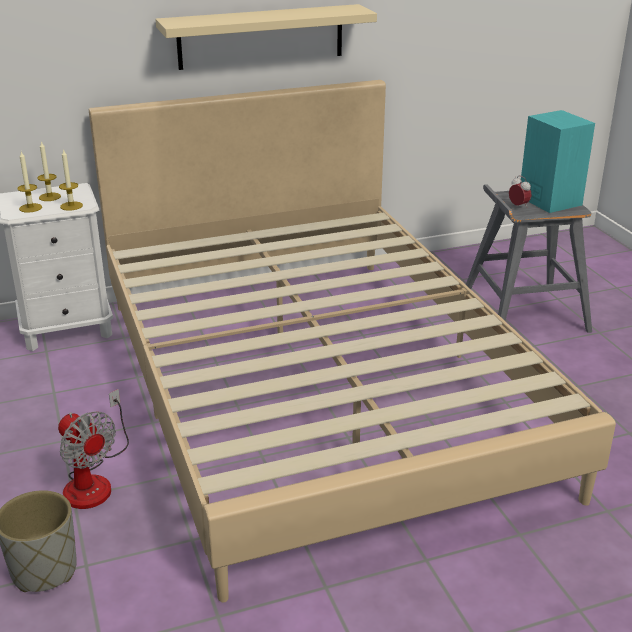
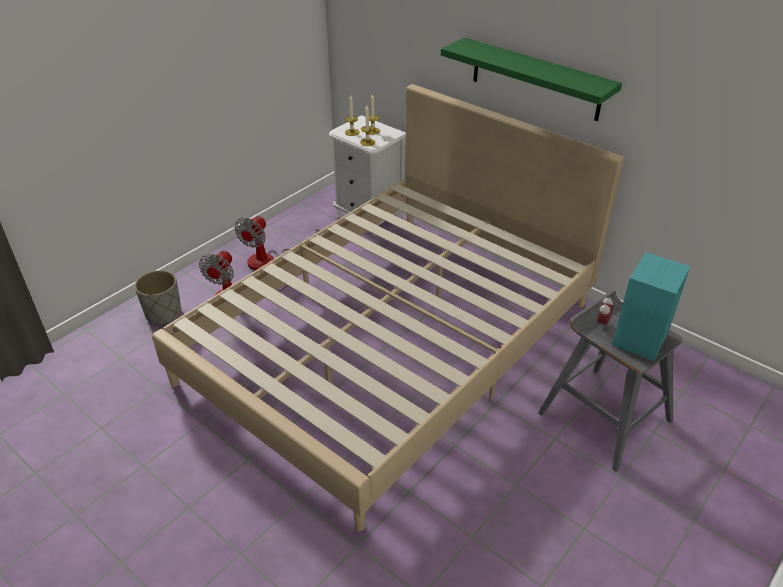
camera: 60 degrees right, 10 degrees up
(51, 430) = (271, 260): none -> fan
(261, 37) = (535, 79): beige shelf -> green shelf

